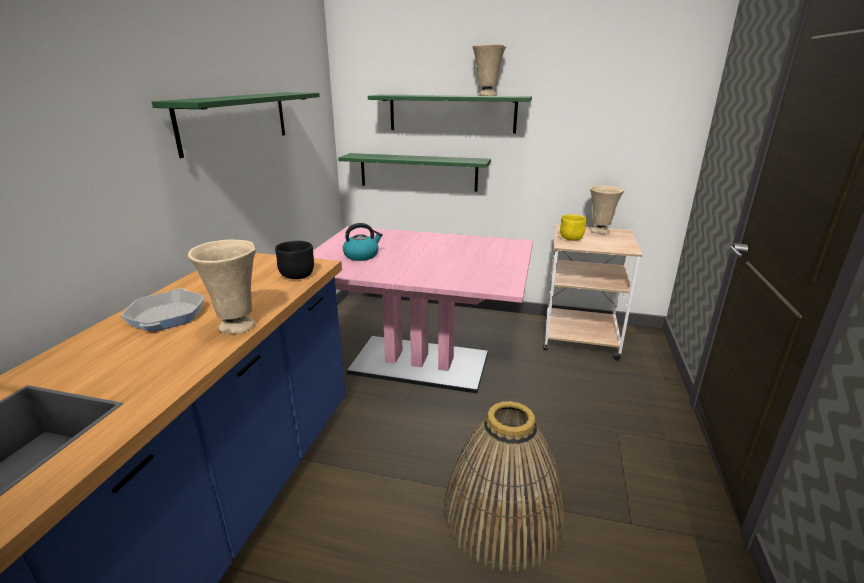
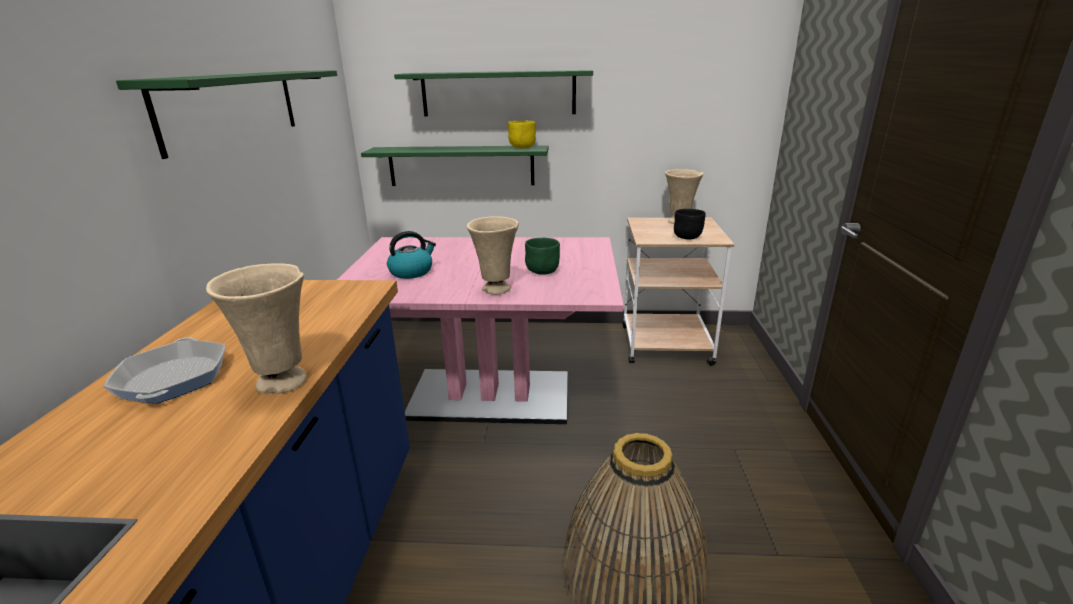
camera: 10 degrees left, 0 degrees up
(297, 277) = (345, 306): black bowl -> black bowl (688, 238)
(465, 265) = (542, 272): none -> green bowl
(487, 95) = (540, 70): beige vase -> beige vase (496, 290)
(571, 239) = (651, 233): yellow bowl -> yellow bowl (522, 147)

